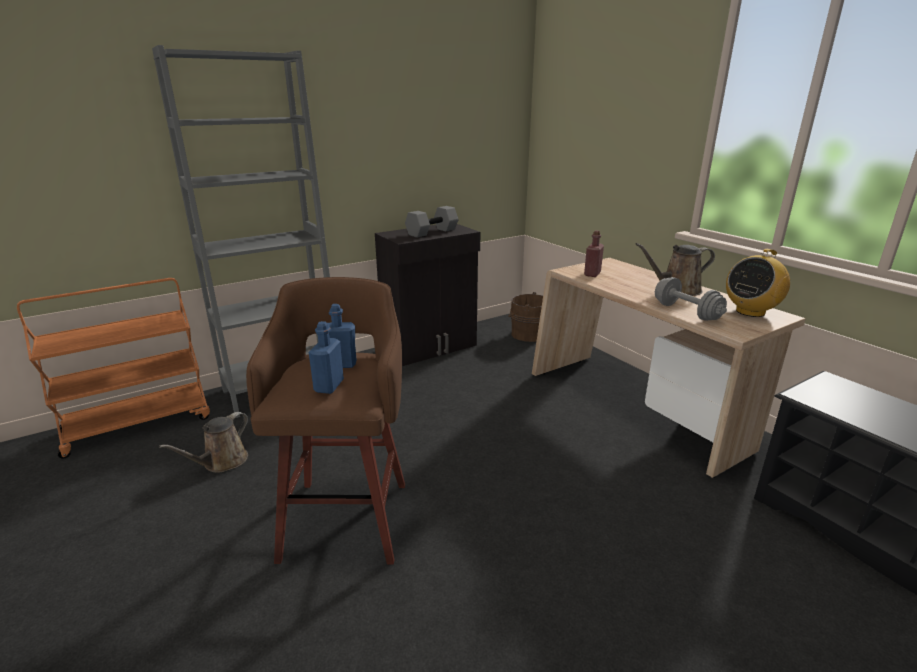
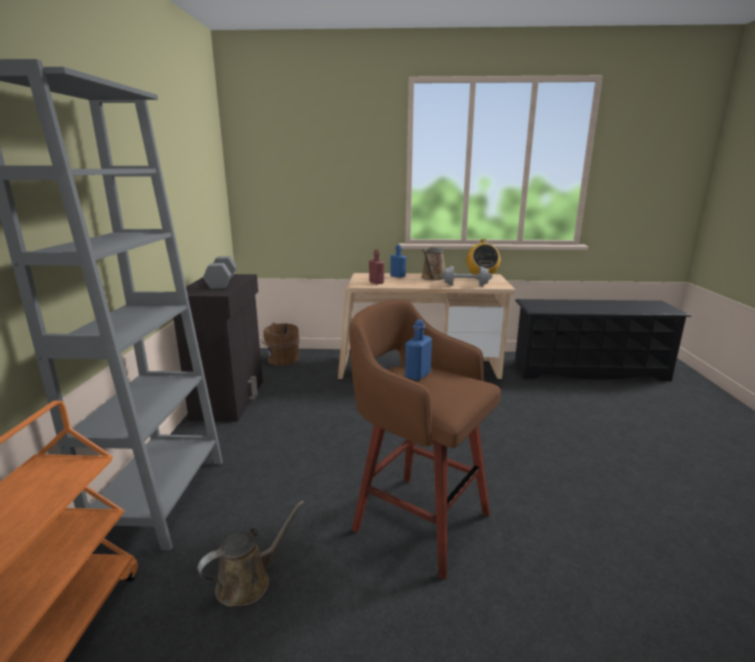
camera: 55 degrees left, 5 degrees down
(222, 462) = (248, 582): brown watering can -> brown watering can turned 105 degrees counterclockwise
(329, 386) = (452, 386): blue bottle -> blue bottle (398, 276)

